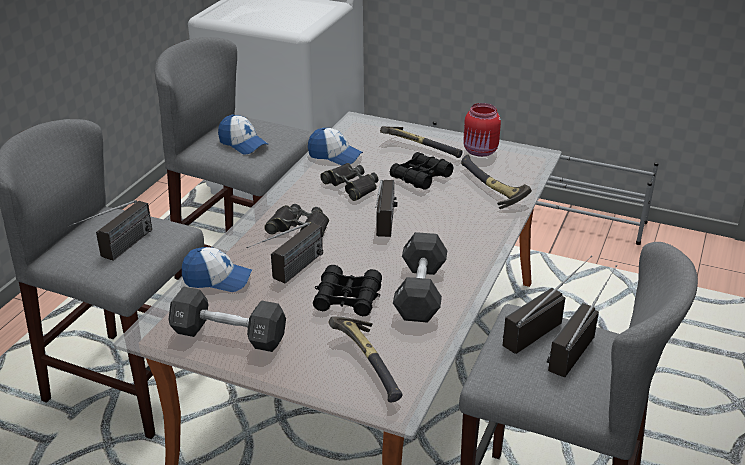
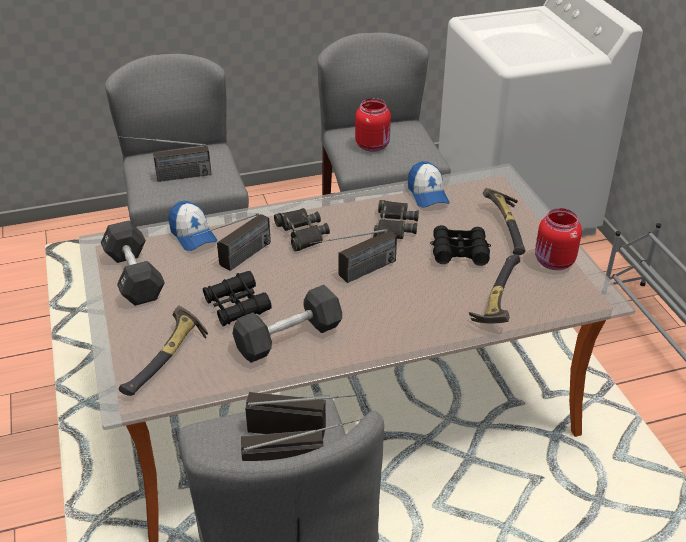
camera: 50 degrees right, 5 degrees up
(243, 144) = (373, 145): cap -> red jar
(289, 274) = (235, 262): radio -> radio turned 45 degrees counterclockwise

